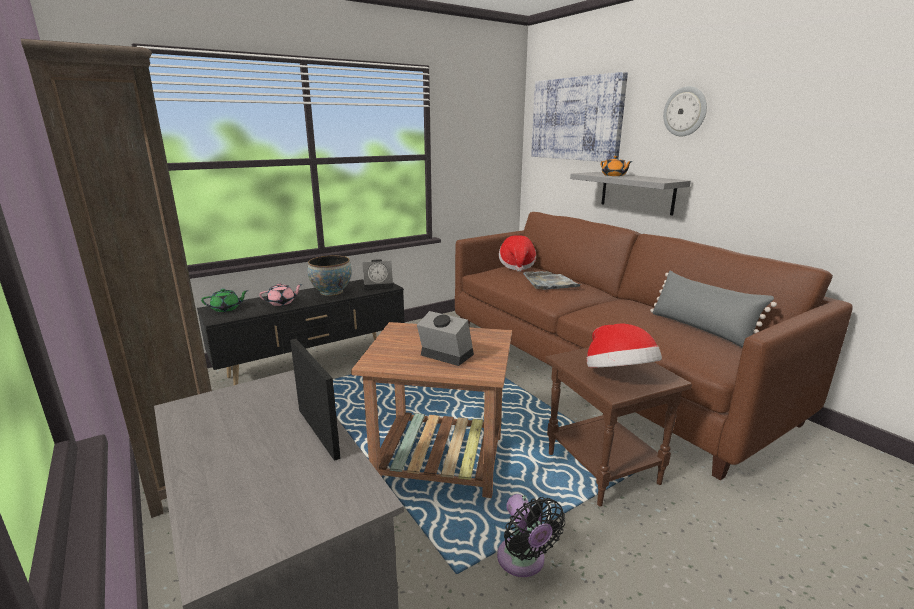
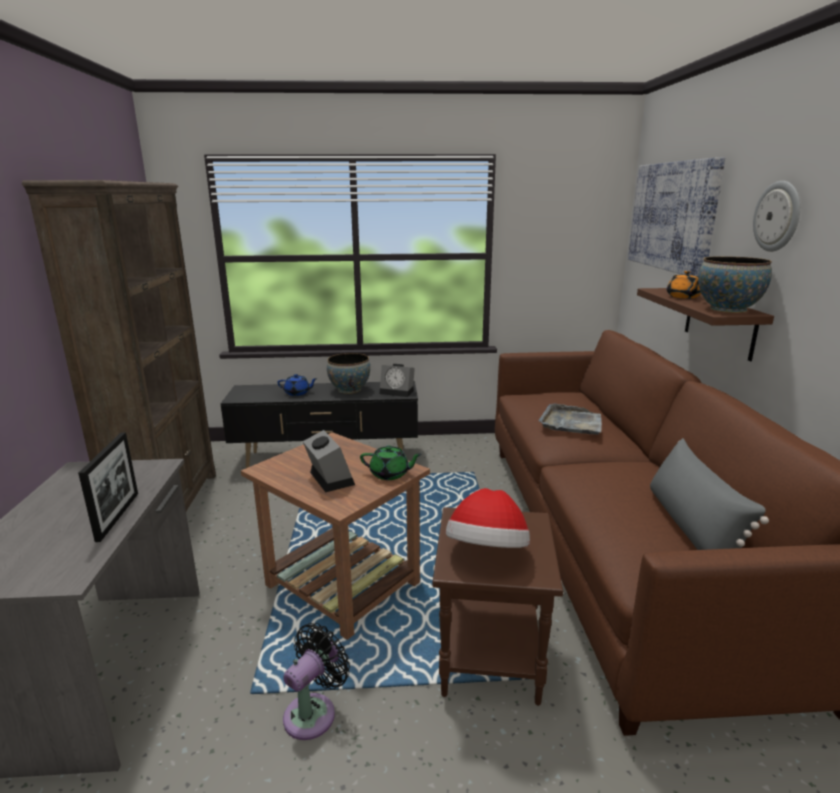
camera: 30 degrees right, 0 degrees up
(226, 309) = (252, 390): green teapot -> green teapot (390, 474)
(282, 302) = (298, 393): pink teapot -> blue teapot
(517, 266) = (566, 394): hat -> none
(523, 561) = (314, 712): black fan -> black fan turned 150 degrees counterclockwise
(637, 192) = (719, 322): grey shelf -> brown shelf
(659, 179) = (727, 309): none -> bowl

